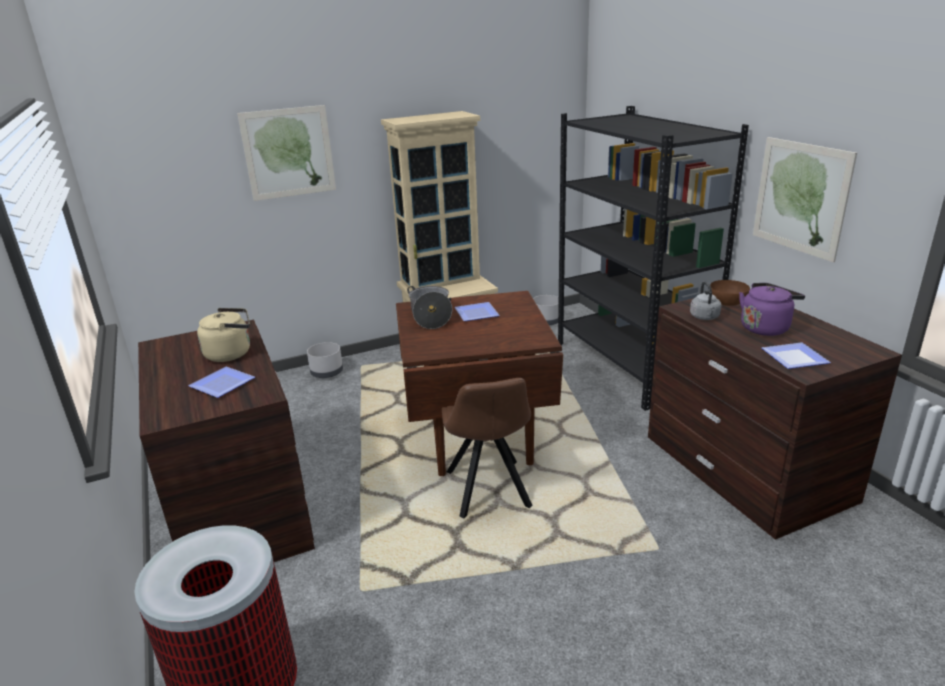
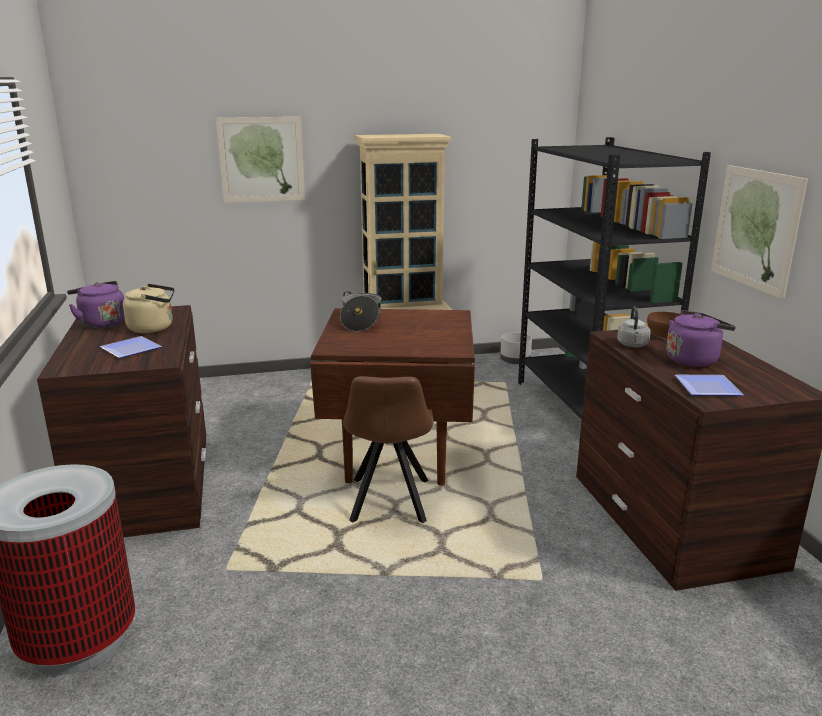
camera: 10 degrees right, 5 degrees down
(171, 354) = (101, 323): none -> purple kettle
(327, 372) = (277, 381): grey planter -> none
(475, 313) = (405, 323): plate -> none

